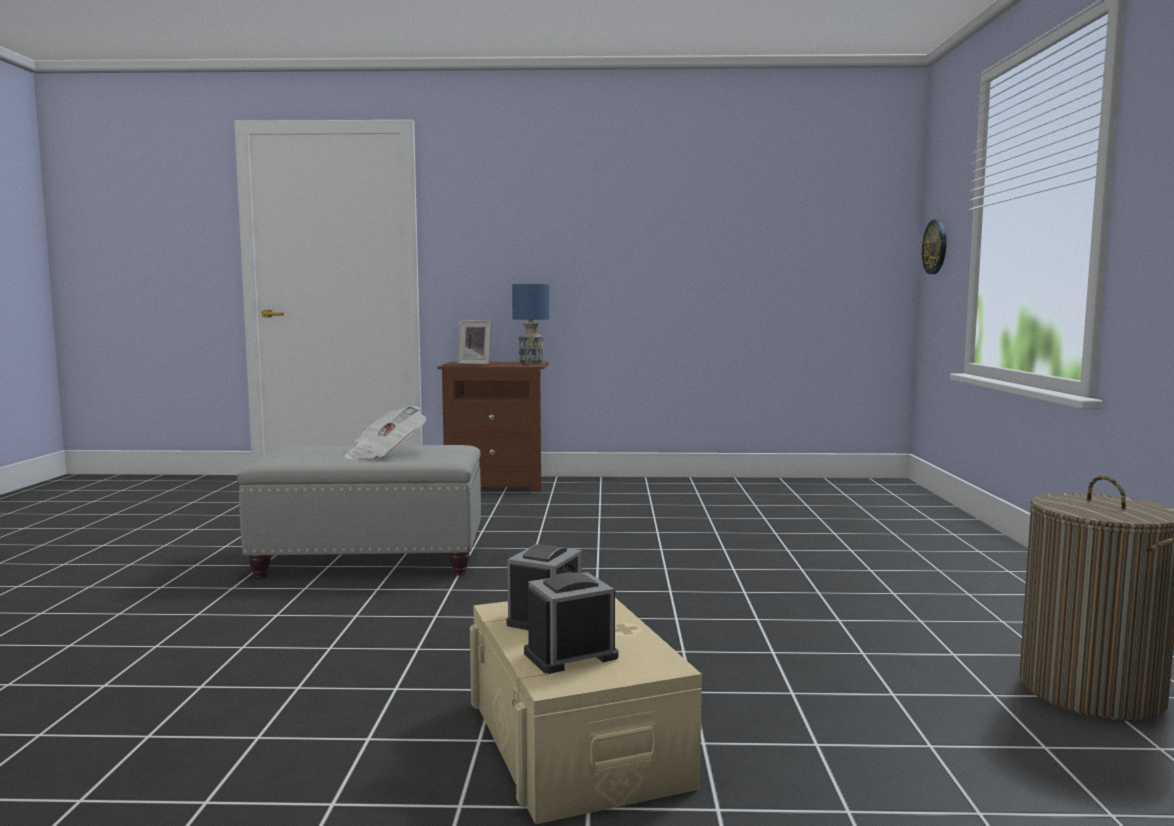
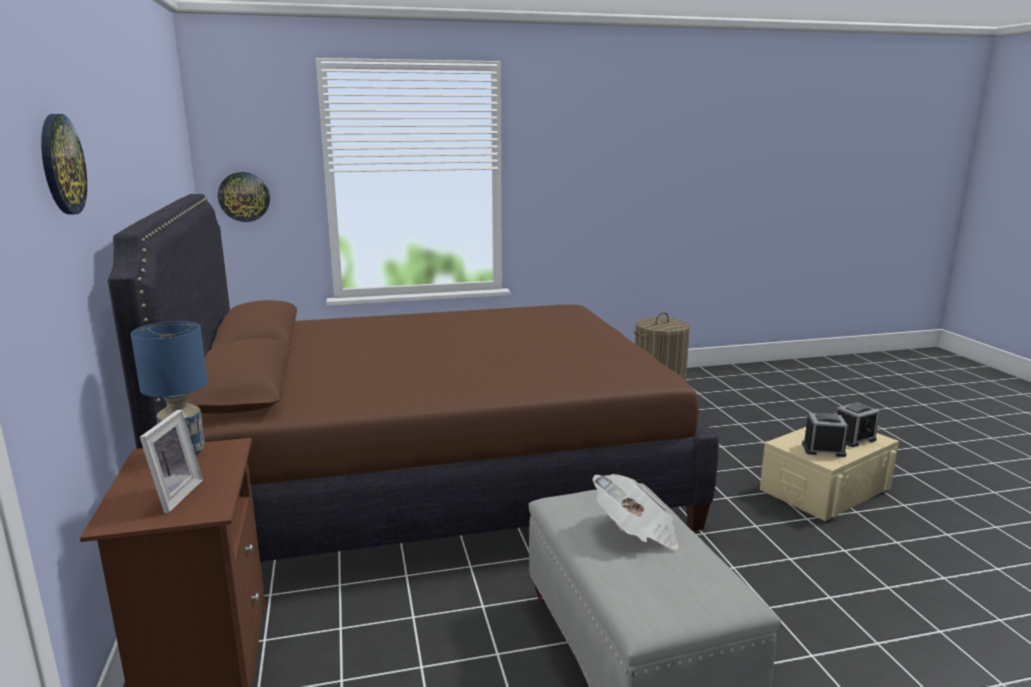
camera: 105 degrees left, 10 degrees up
(539, 193) = (61, 164): none -> wall clock
(570, 655) = (853, 439): alarm clock -> alarm clock turned 75 degrees counterclockwise
(717, 529) = (434, 477): none -> brown bed

